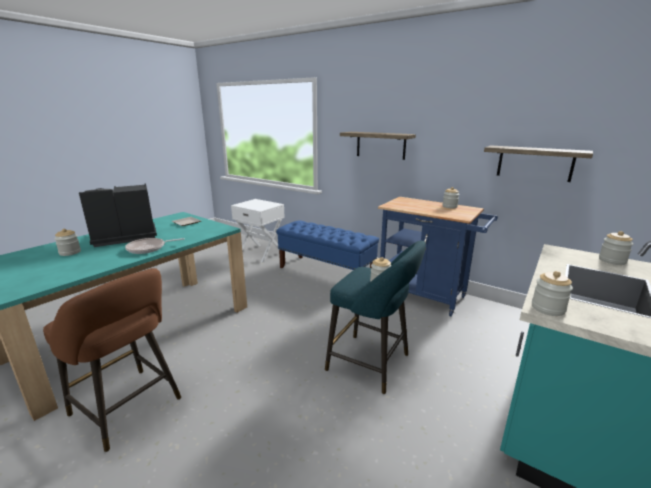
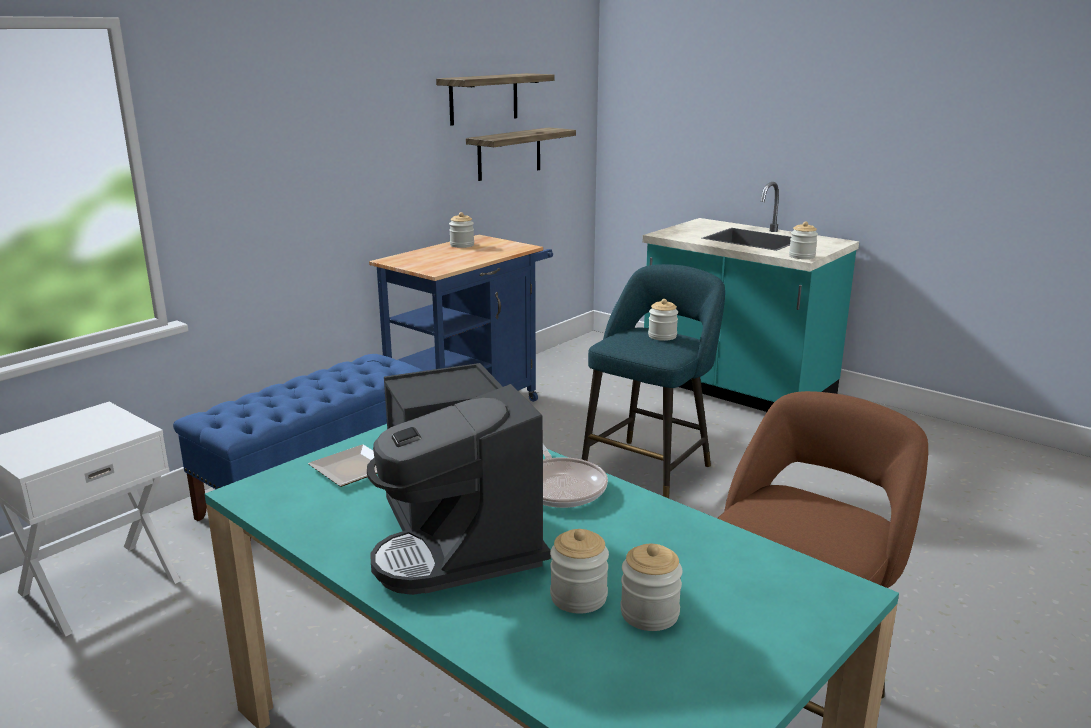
camera: 85 degrees left, 0 degrees up
(380, 145) = (311, 169): shelf -> shelf (484, 98)
(612, 260) = (689, 227): jar -> jar (649, 614)

